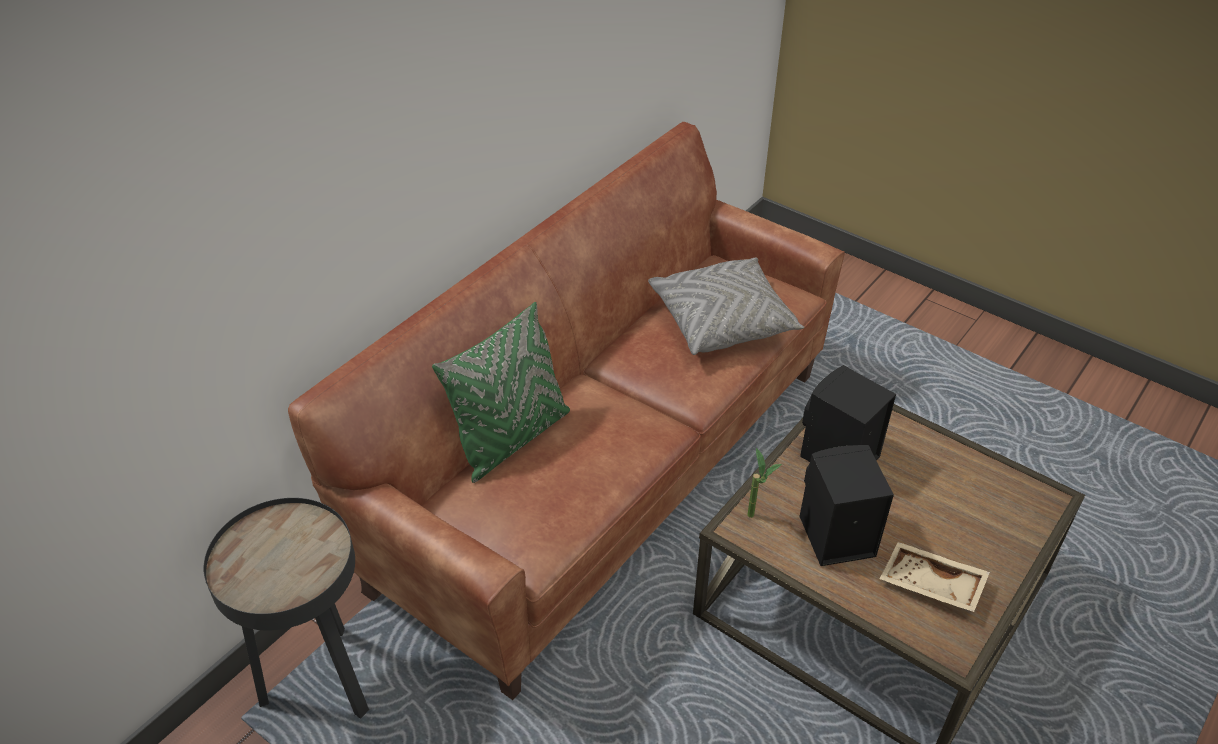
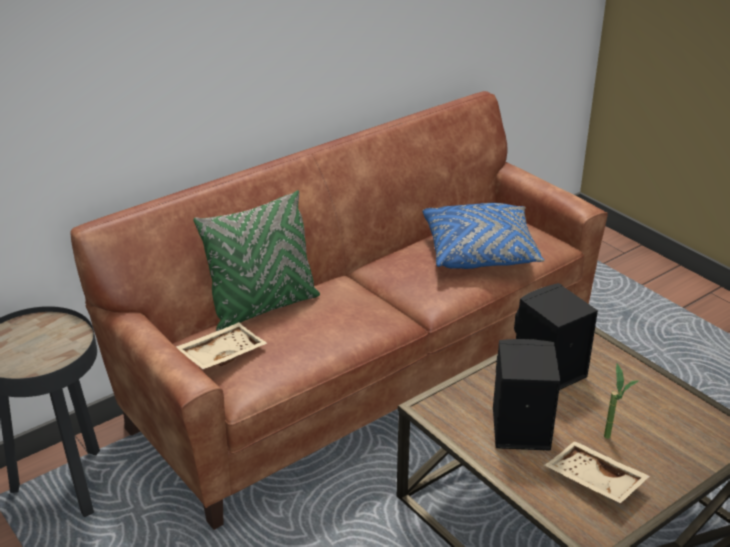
camera: 15 degrees right, 10 degrees down
(493, 514) = (221, 354): none -> beige tray
(723, 321) = (480, 252): grey pillow -> blue pillow
(756, 519) = (453, 404): potted plant -> potted plant (612, 440)

